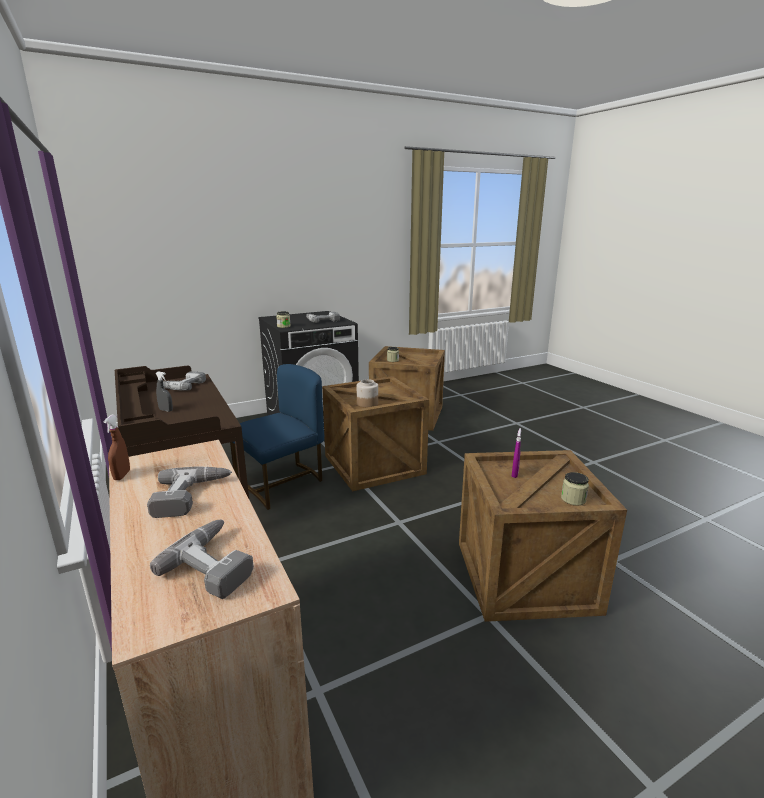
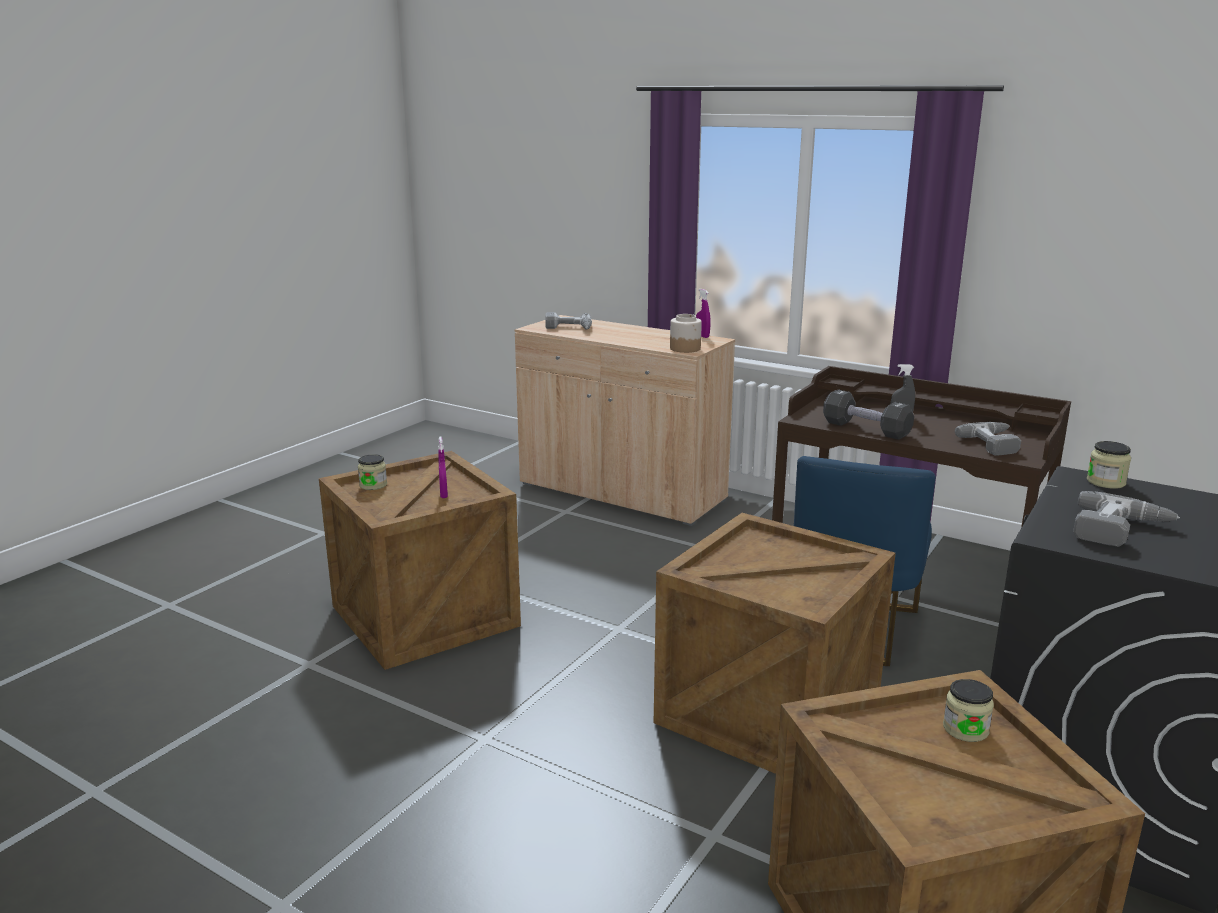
camera: 150 degrees right, 0 degrees up
(122, 475) = (702, 336): brown spray bottle -> purple spray bottle
(191, 496) = (635, 337): power drill -> none
(212, 407) = (866, 429): none -> black dumbbell
(367, 403) = (757, 547): jar -> jar (685, 348)

